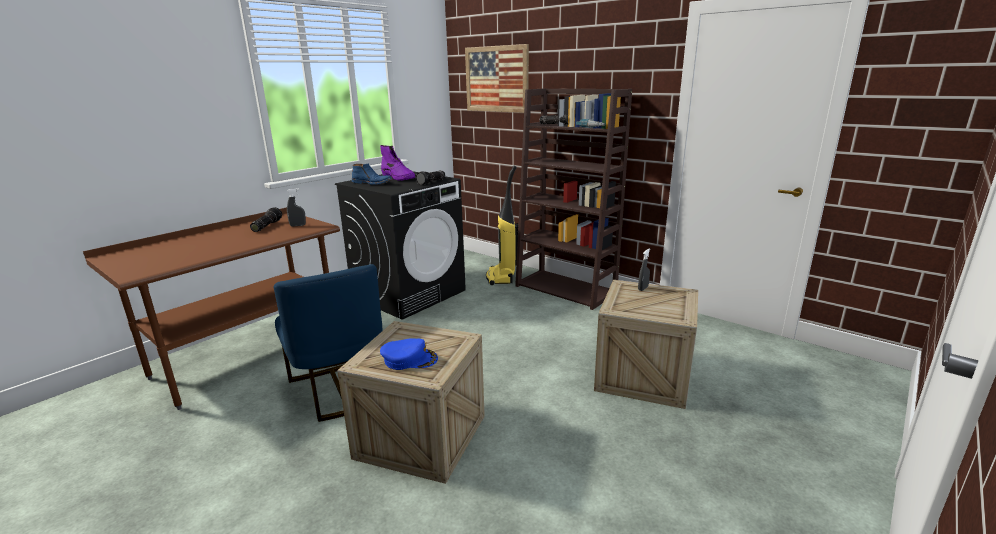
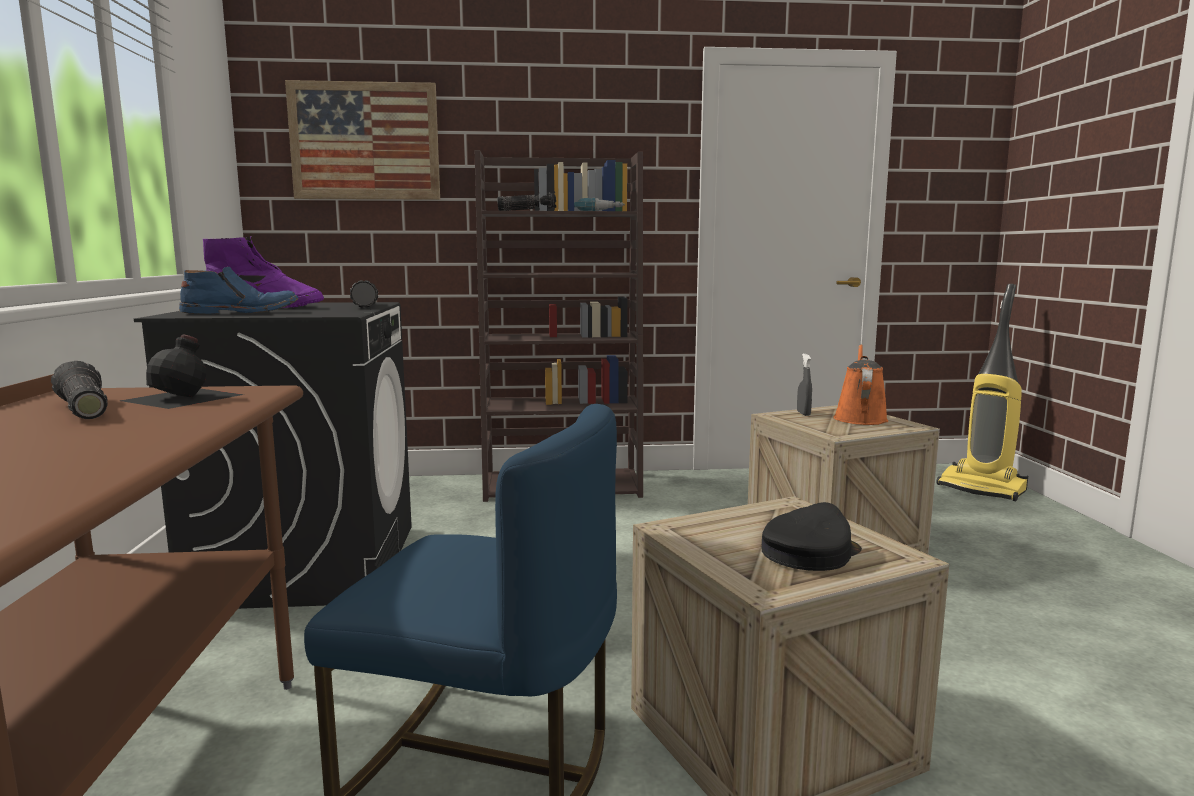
camera: 45 degrees left, 10 degrees down
(298, 225) = (185, 397): grey spray bottle -> black bottle
(409, 359) = (809, 552): blue cap -> black cap
(501, 277) = (437, 497): vacuum cleaner -> vacuum cleaner (982, 489)
(667, 302) = (859, 418): none -> orange watering can

